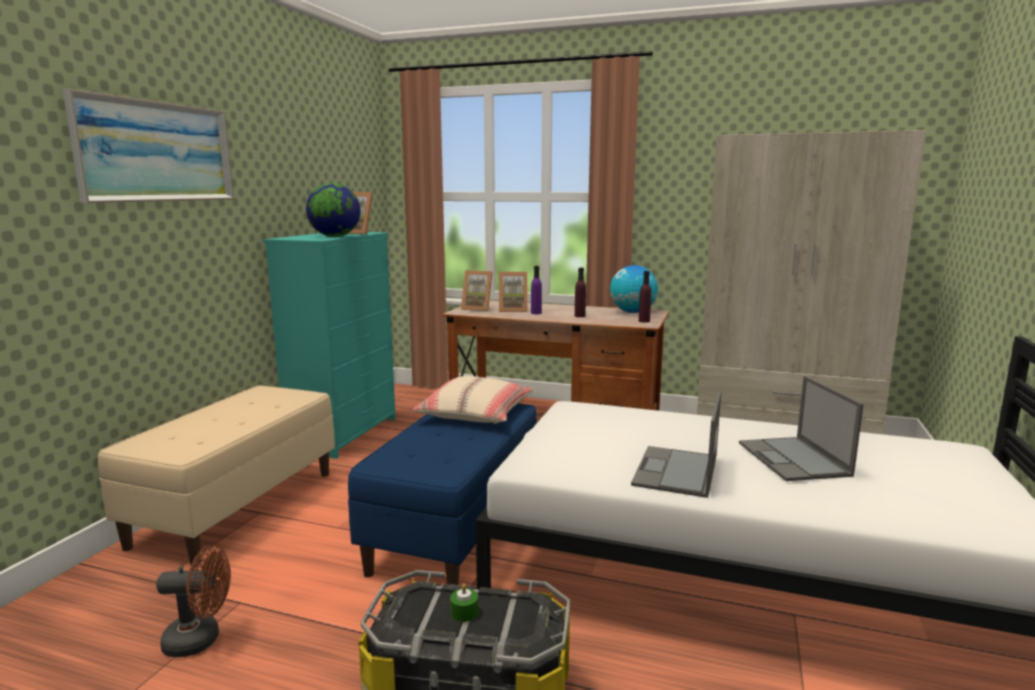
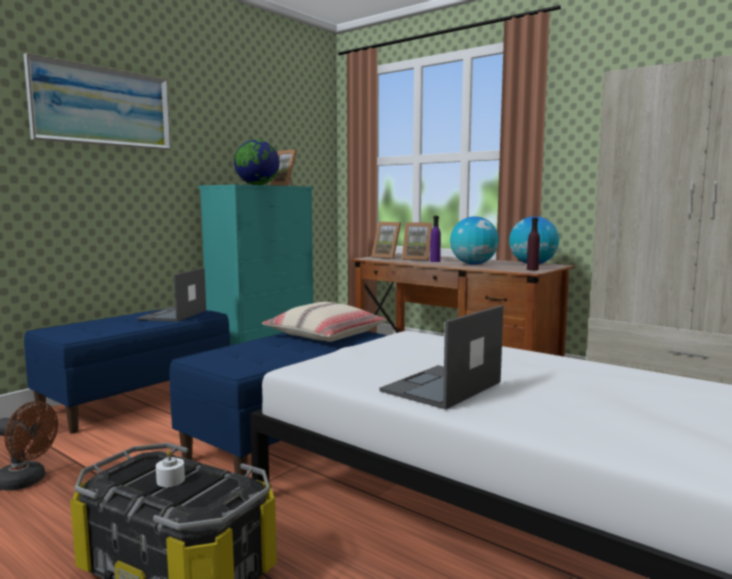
camera: 20 degrees right, 5 degrees down
(237, 507) = (138, 399): beige bench -> blue bench
(464, 613) = (170, 480): green candle -> white candle
(579, 316) = (473, 264): purple bottle -> globe
(794, 459) = (588, 392): laptop -> laptop (173, 315)

